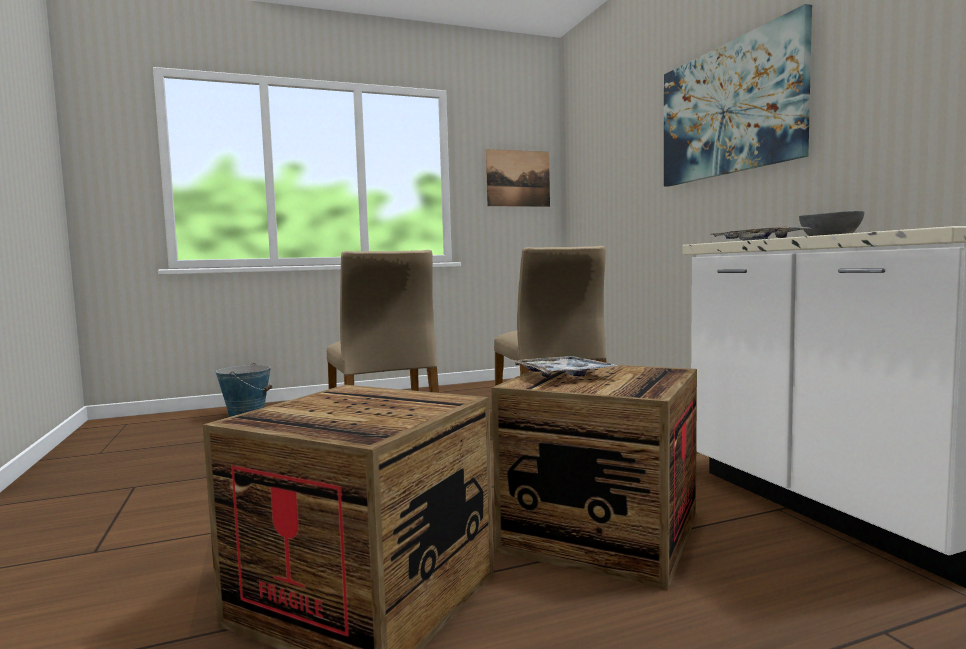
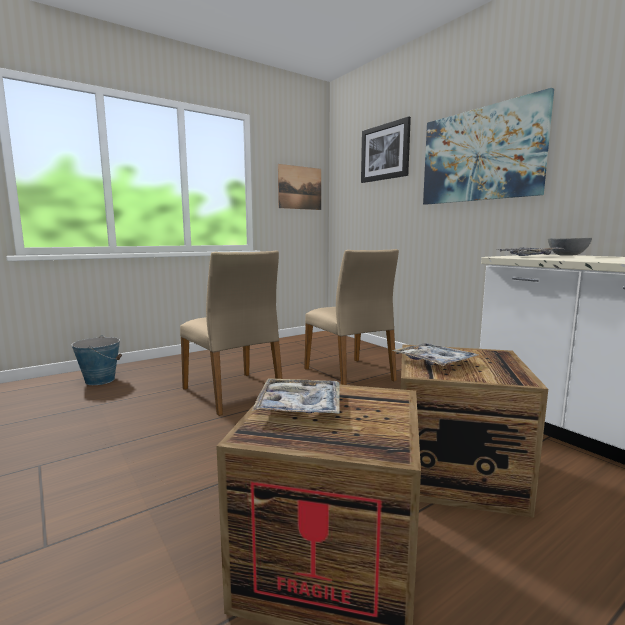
camera: 15 degrees left, 5 degrees up
(331, 403) = (299, 406): none -> tray
(621, 121) = (385, 152): none -> picture

